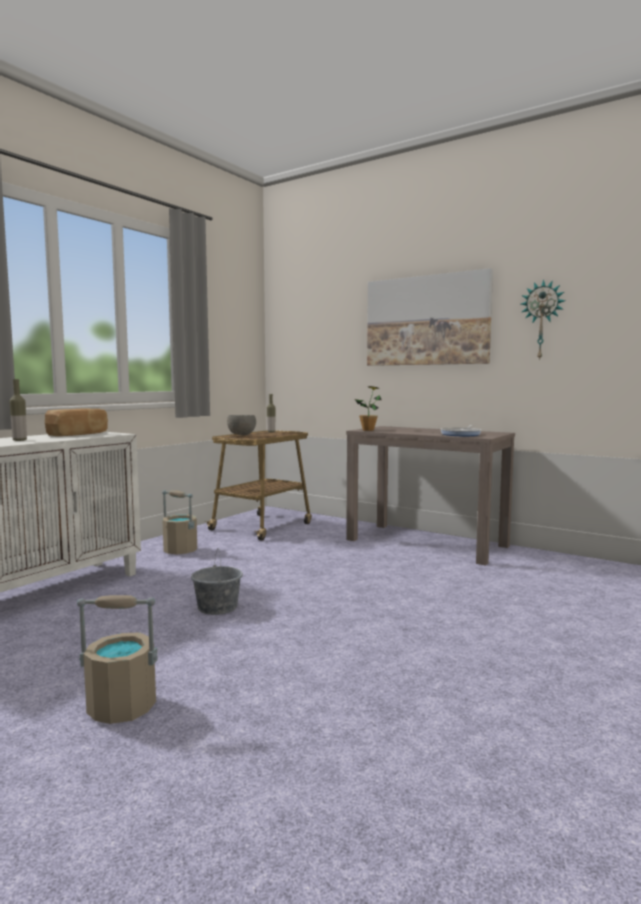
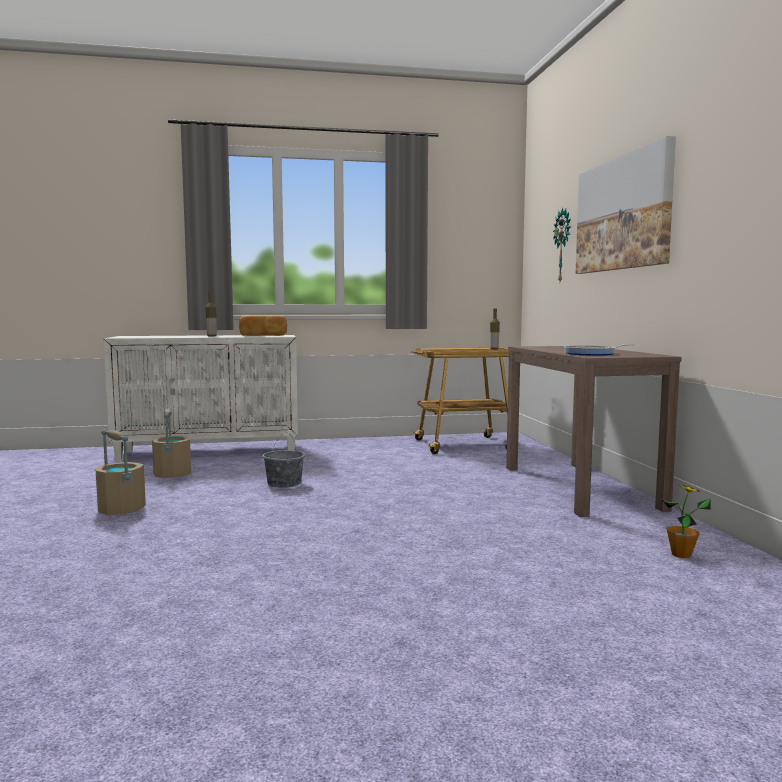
camera: 45 degrees right, 0 degrees up
(180, 550) = (358, 448): beige bucket -> beige bucket (172, 474)
(242, 435) = (447, 348): grey bowl -> none
(368, 430) = (530, 347): potted plant -> potted plant (681, 554)
(542, 320) = (716, 198): wall clock -> wall clock (564, 246)

